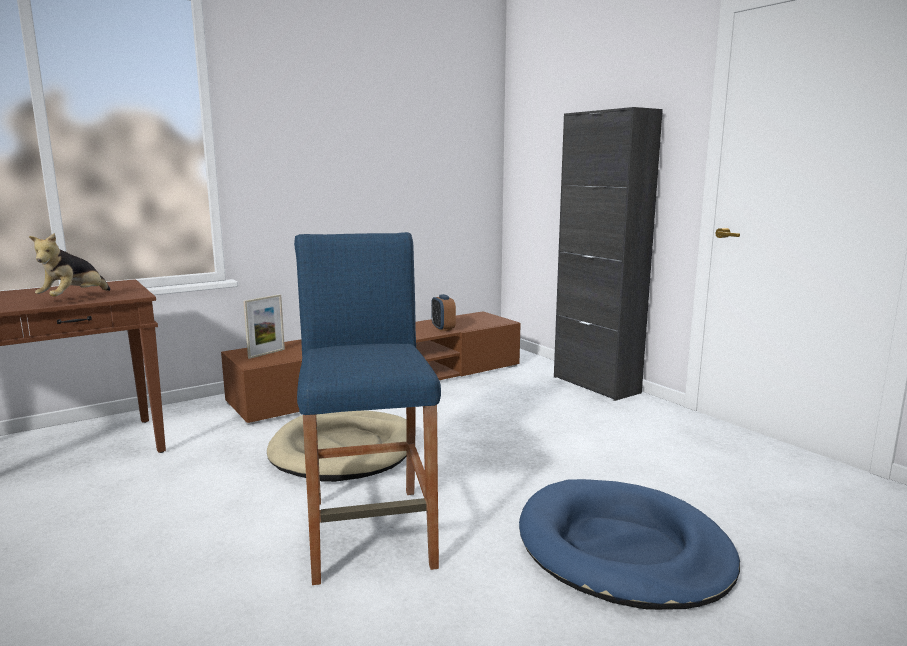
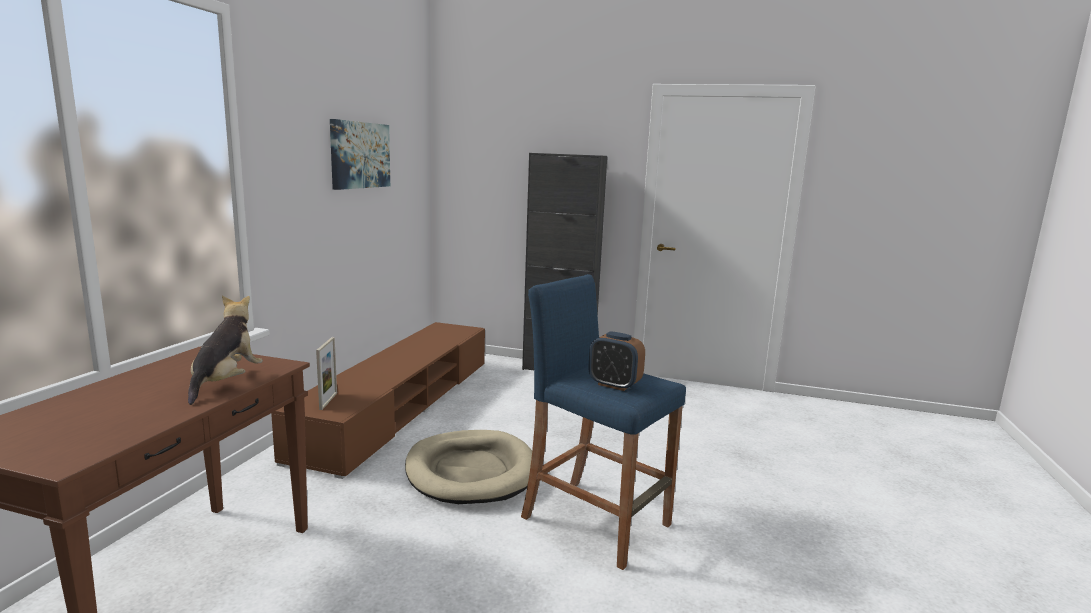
camera: 40 degrees left, 0 degrees up
(74, 299) = (226, 382): plush toy -> plush toy turned 150 degrees counterclockwise
(379, 127) = (360, 155): none -> picture
(443, 328) = (437, 344): alarm clock -> alarm clock (614, 385)
(622, 549) = (733, 473): blue dog bed -> none

